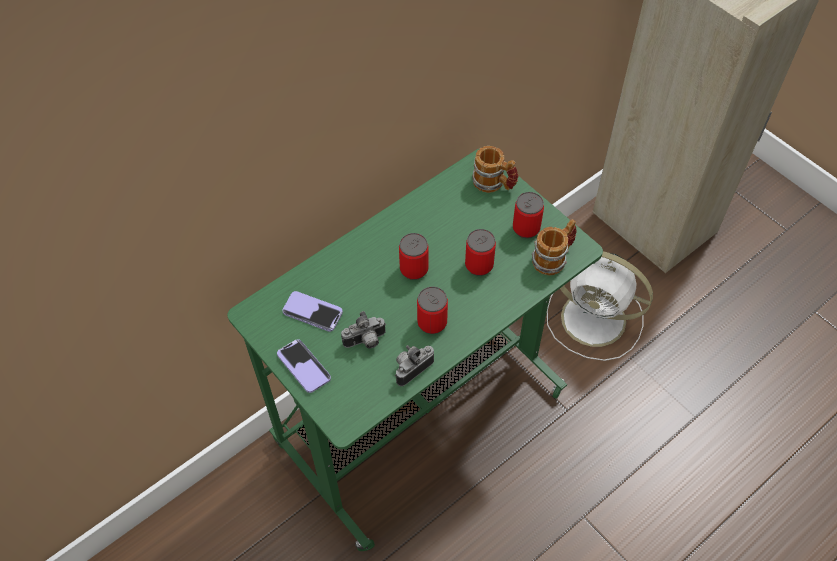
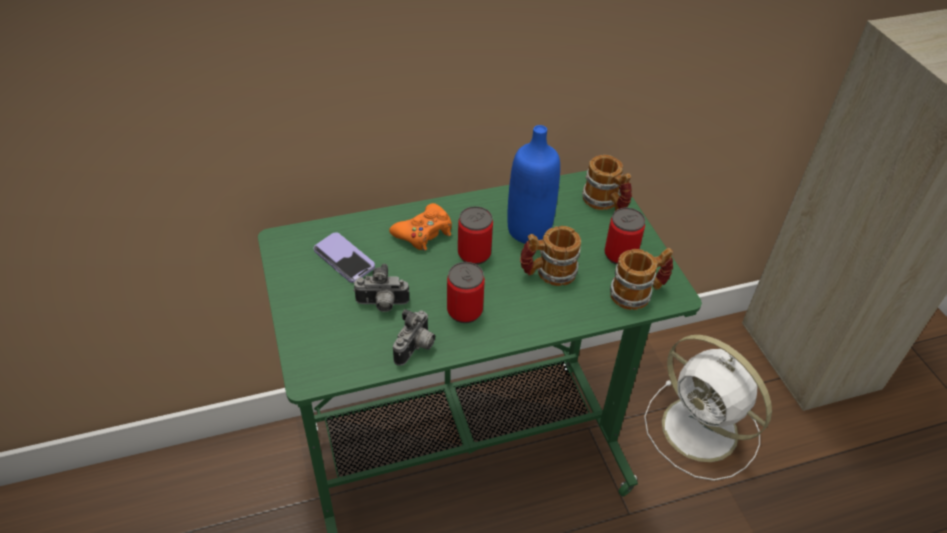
camera: 20 degrees right, 10 degrees down
(304, 367) = (303, 306): phone -> none
(364, 264) = (424, 233): none -> orange game controller
(412, 368) = (416, 348): camera -> camera turned 135 degrees clockwise
(446, 231) = (529, 230): none -> blue bottle
(479, 265) = (548, 273): can -> mug

